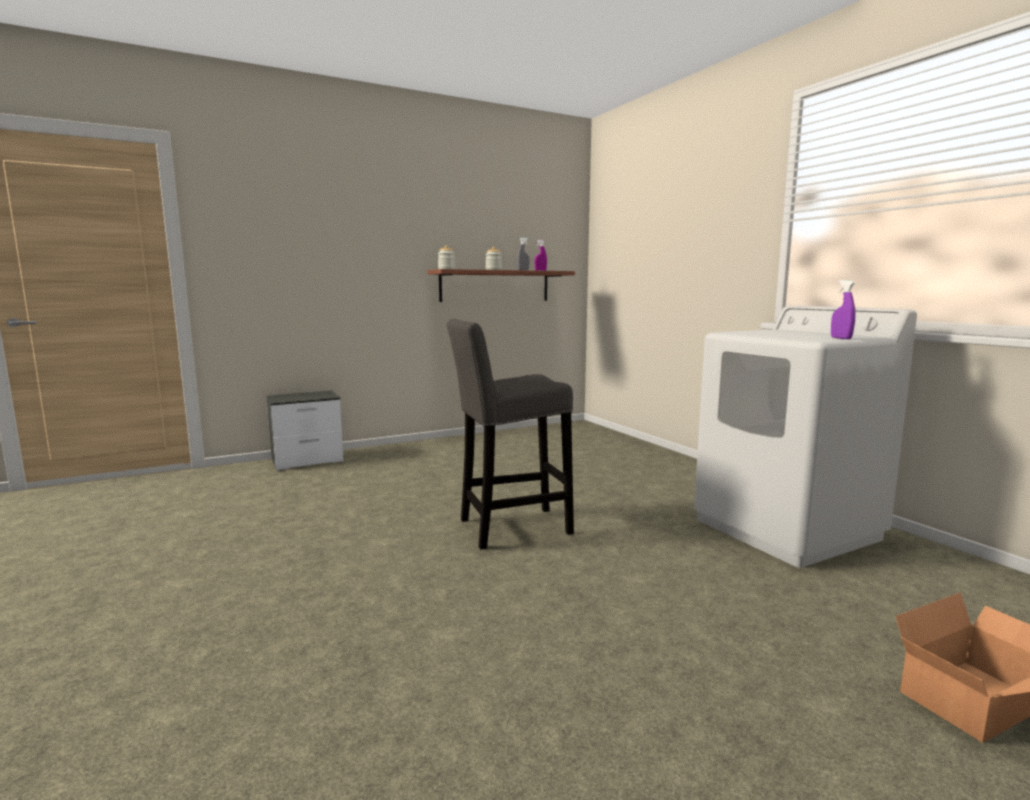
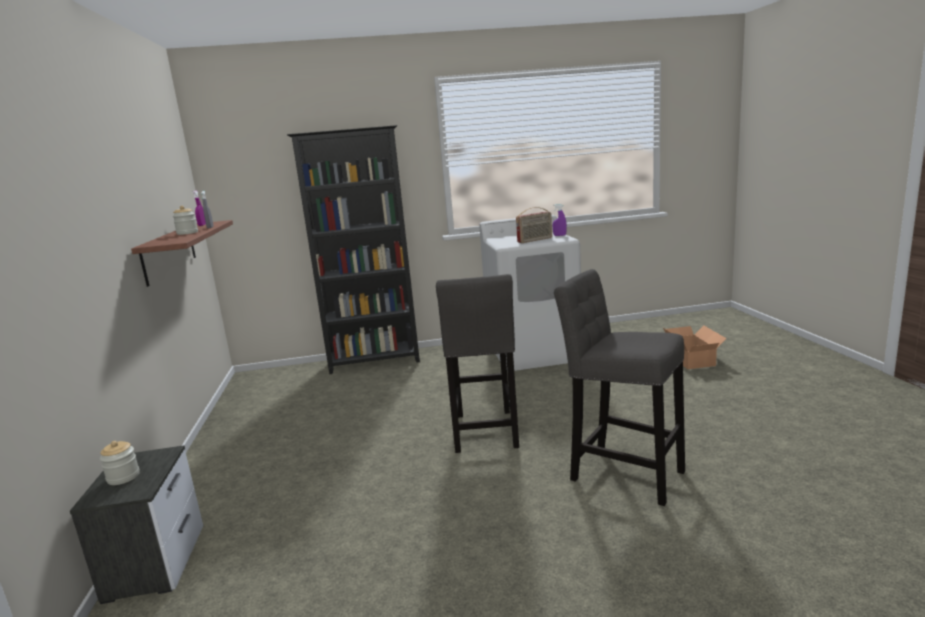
camera: 70 degrees left, 5 degrees up
(428, 621) = (621, 473): none -> grey stool
(446, 269) = (160, 242): jar -> jar (123, 477)
(655, 455) = (375, 362): none -> black bookcase
(781, 335) = (535, 240): none -> radio

